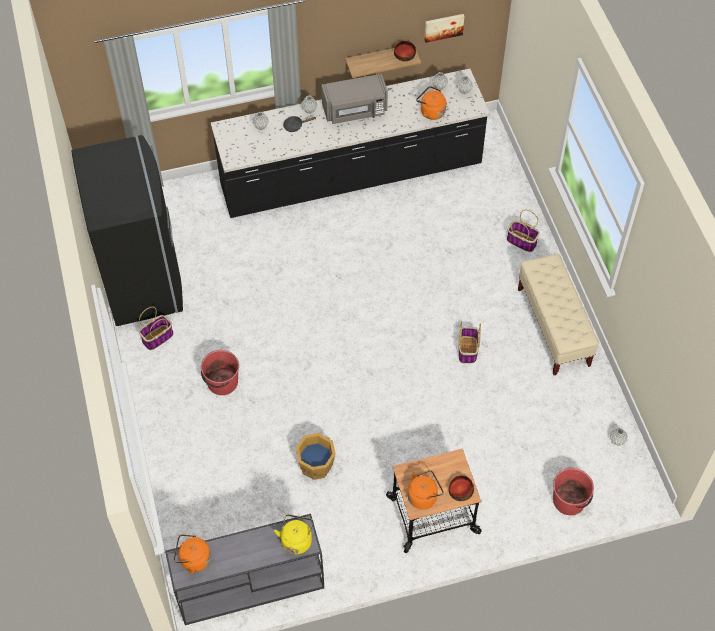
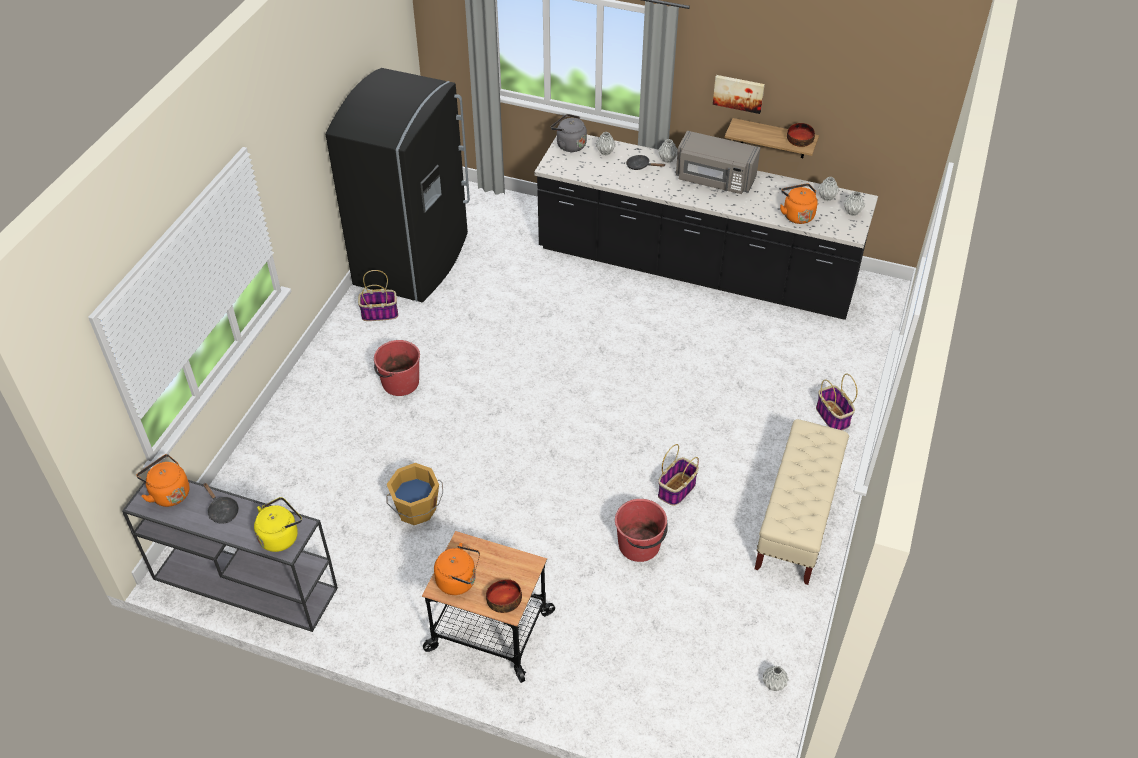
camera: 35 degrees right, 10 degrees down
(229, 133) = (569, 145): none -> grey kettle
(241, 548) = (222, 511): none -> black frying pan
(443, 27) = (860, 127): picture -> picture (738, 93)
(569, 500) = (658, 714): red bucket -> red bucket (640, 545)

